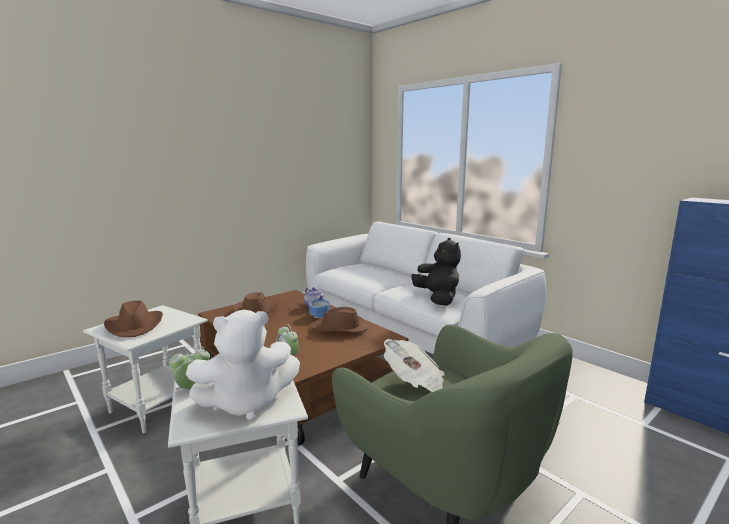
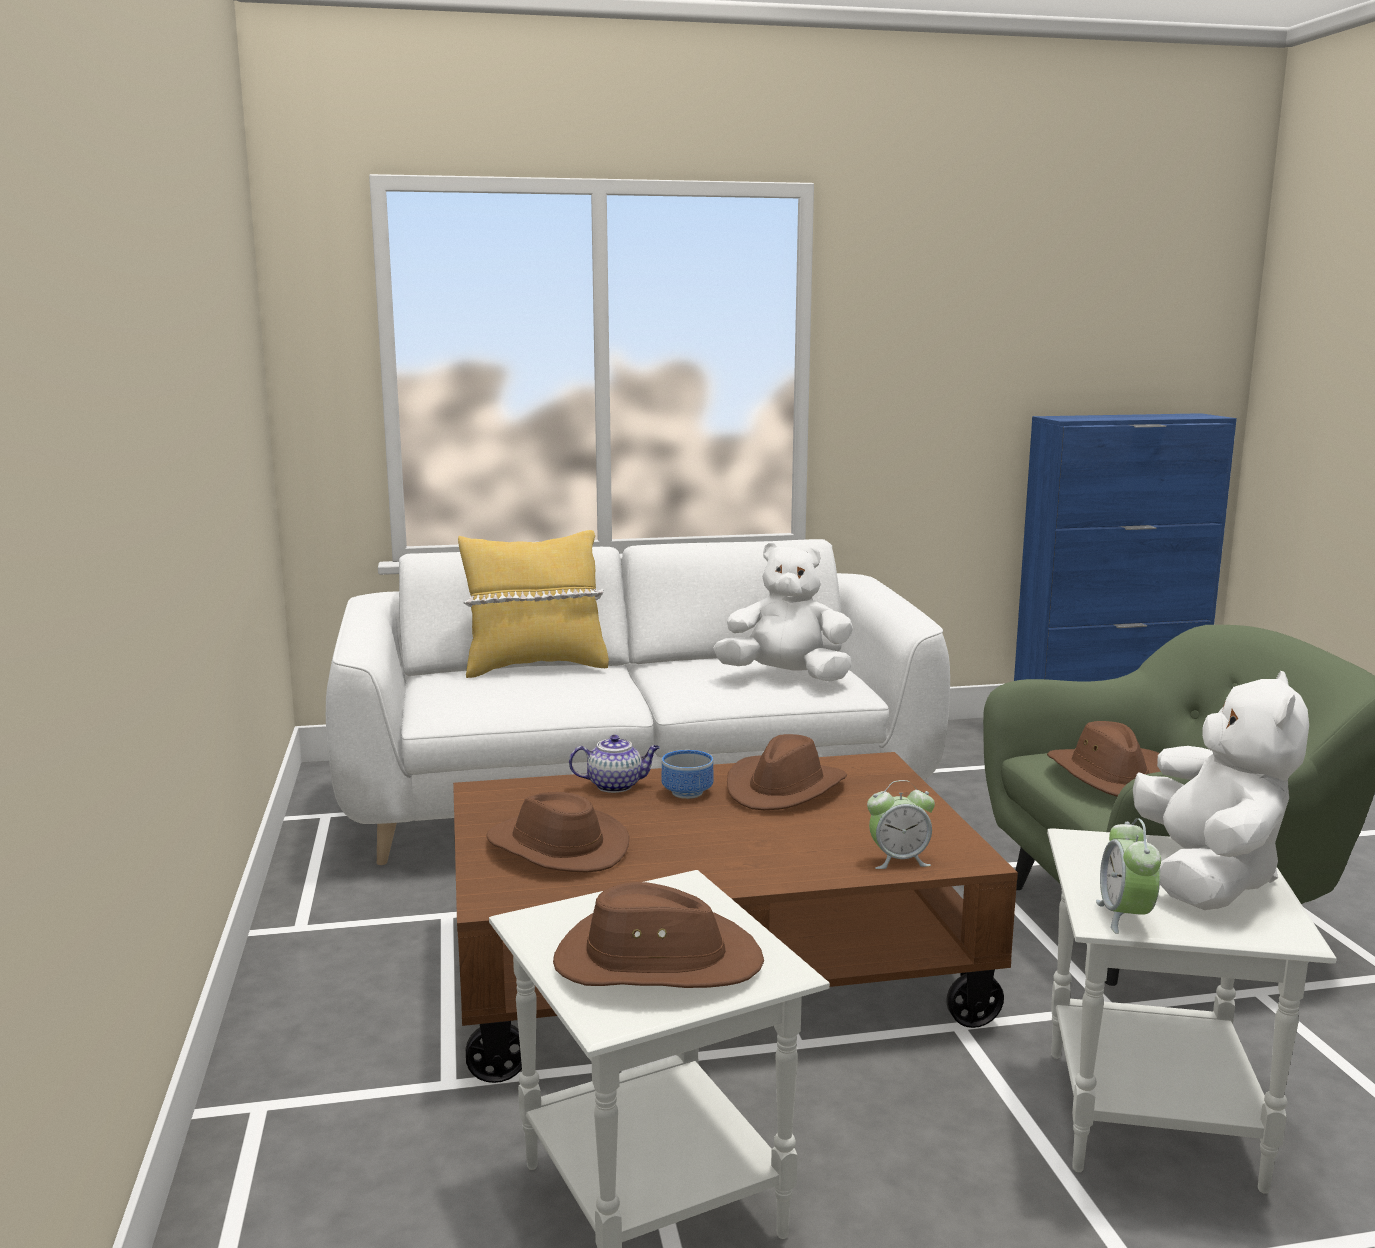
camera: 60 degrees left, 0 degrees up
(387, 269) = (535, 667): none -> yellow pillow
(415, 382) = (1111, 776): newspaper -> brown hat
(437, 298) = (786, 677): black plush toy -> white plush toy

